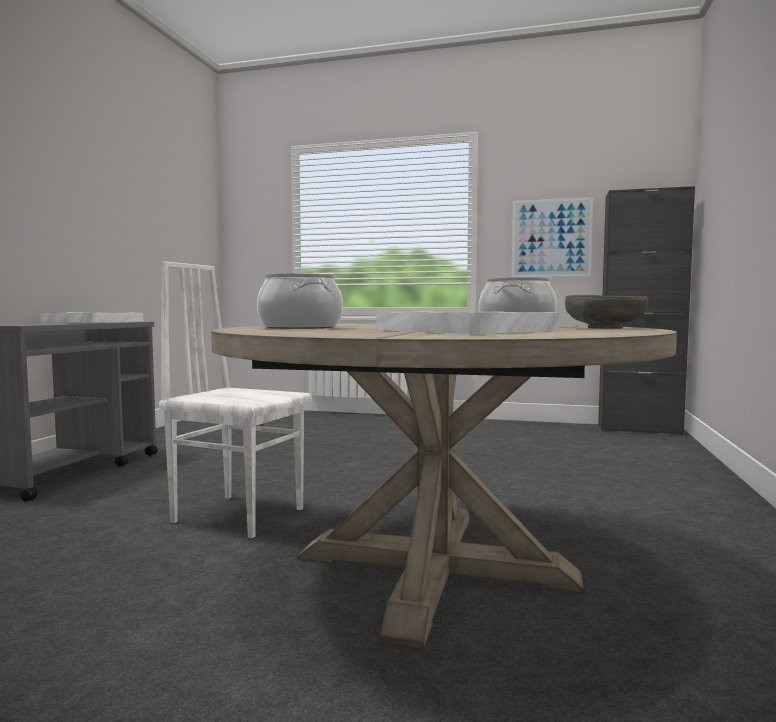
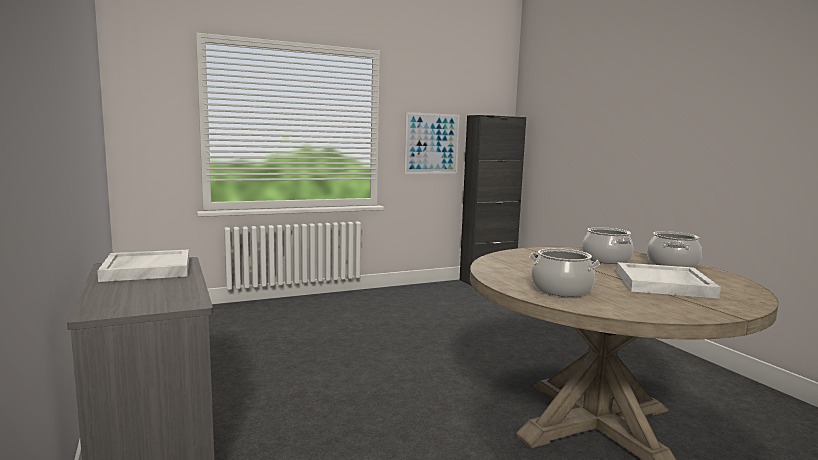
camera: 40 degrees left, 5 degrees up
(239, 514) = (420, 430): white chair -> none
(604, 328) = (672, 264): grey bowl -> cooking pot

